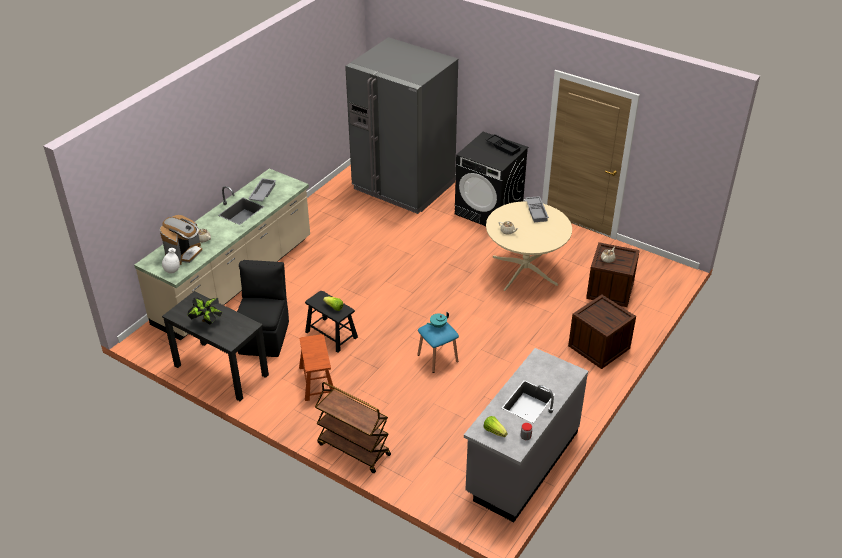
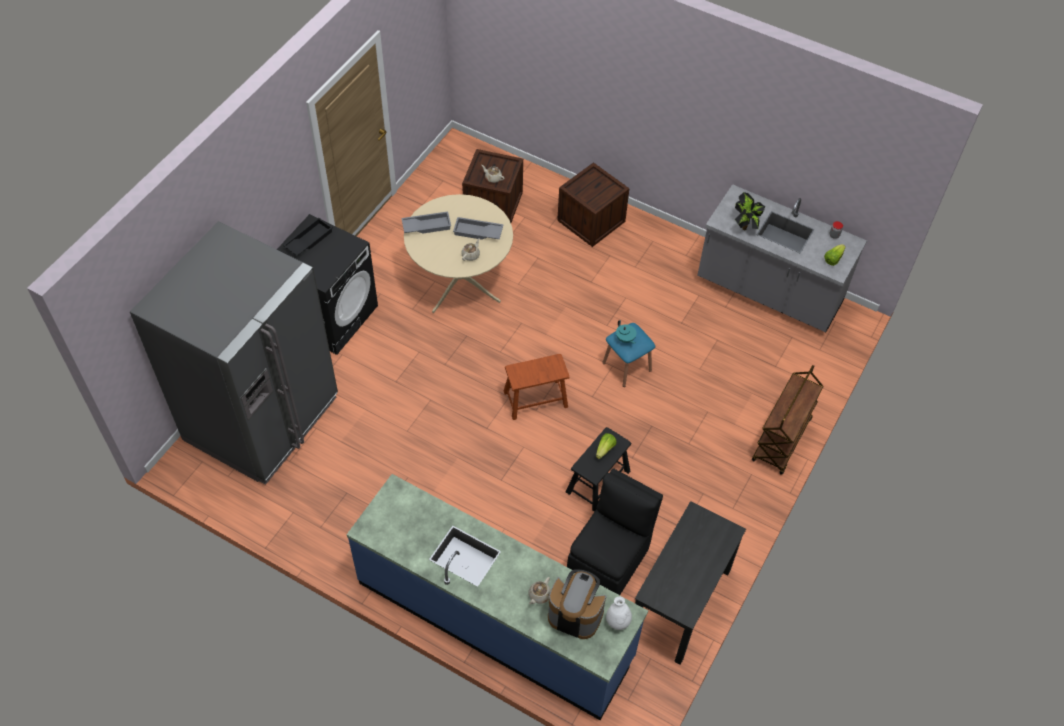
camera: 95 degrees left, 15 degrees up
(207, 322) = (696, 568): potted plant -> potted plant (746, 225)
(235, 281) = (495, 619): beige counter -> blue counter
(262, 193) = (417, 533): grey tray -> grey tray (477, 232)
(264, 336) = (609, 560): black chair -> black chair turned 120 degrees clockwise
(317, 381) = (683, 488): brown stool -> brown stool (535, 399)

